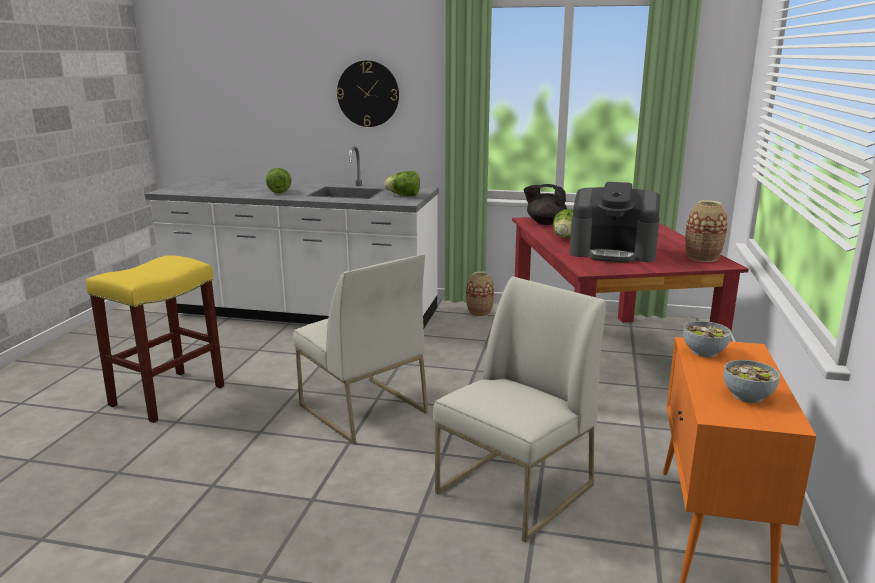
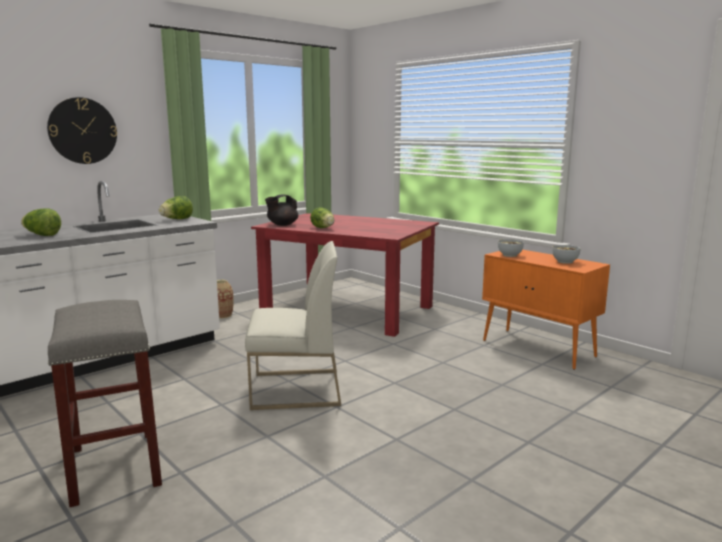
camera: 55 degrees left, 5 degrees down
(168, 395) = (114, 466): yellow stool -> grey stool
(515, 490) = (459, 376): white chair -> none
(613, 252) = (370, 228): coffee machine -> none
(702, 258) = (410, 222): vase -> none

